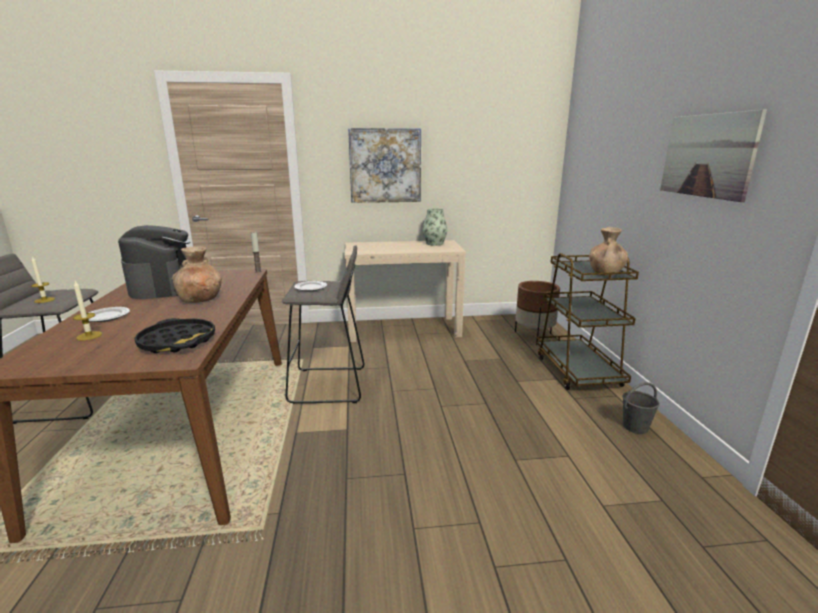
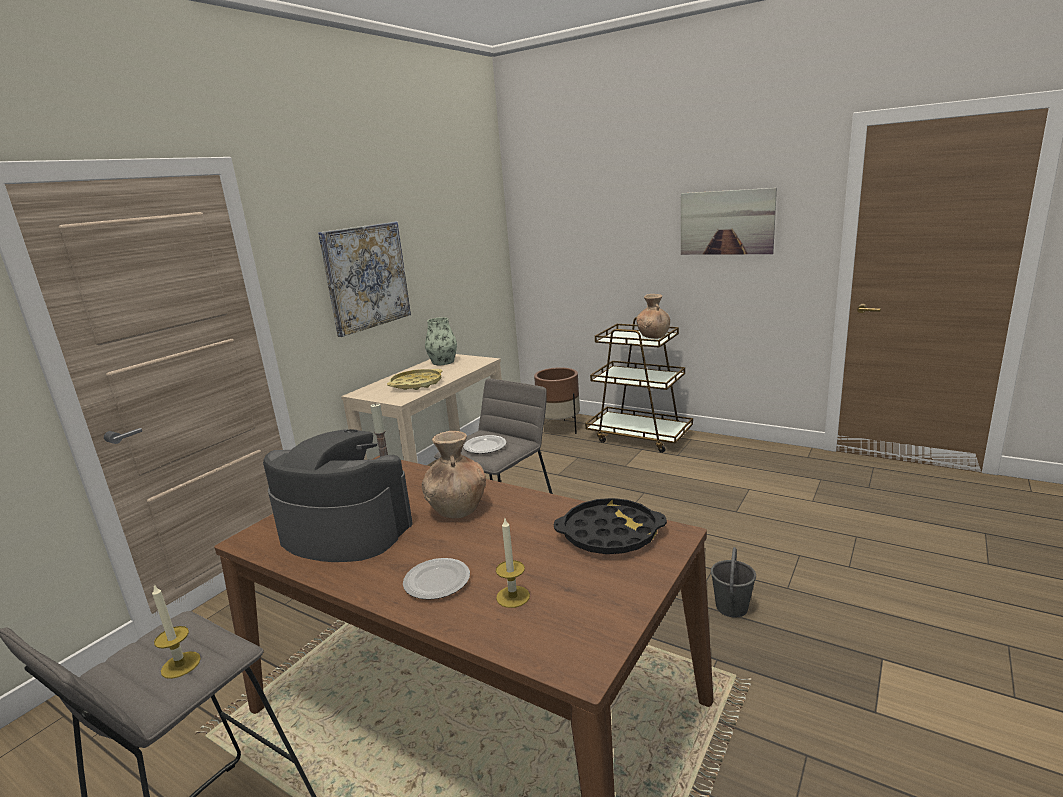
camera: 50 degrees left, 0 degrees up
(385, 248) = (416, 384): none -> yellow tray
(635, 427) = (737, 451): grey bucket -> grey bucket (732, 607)

